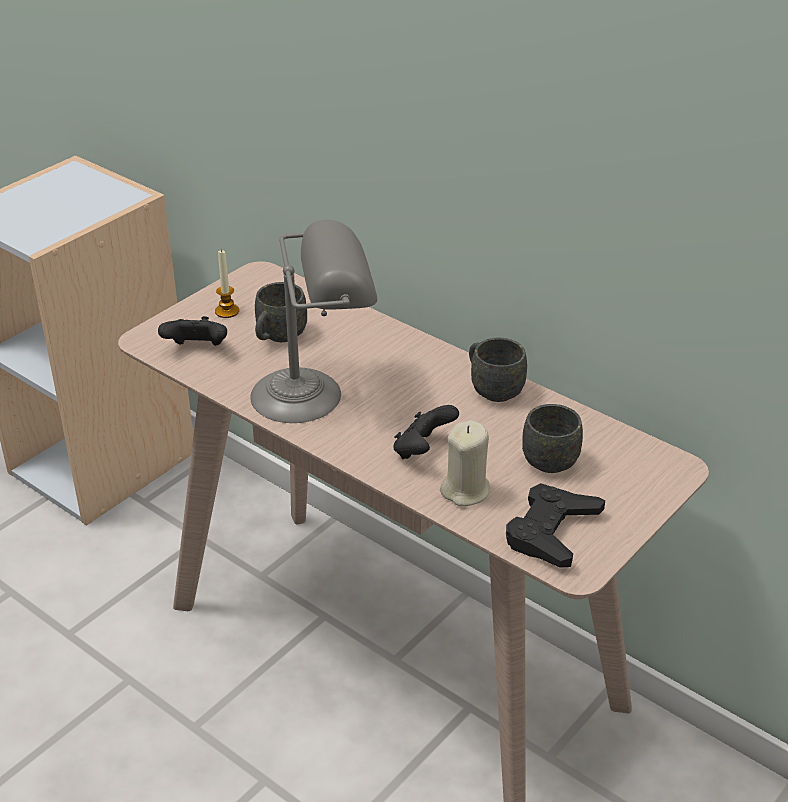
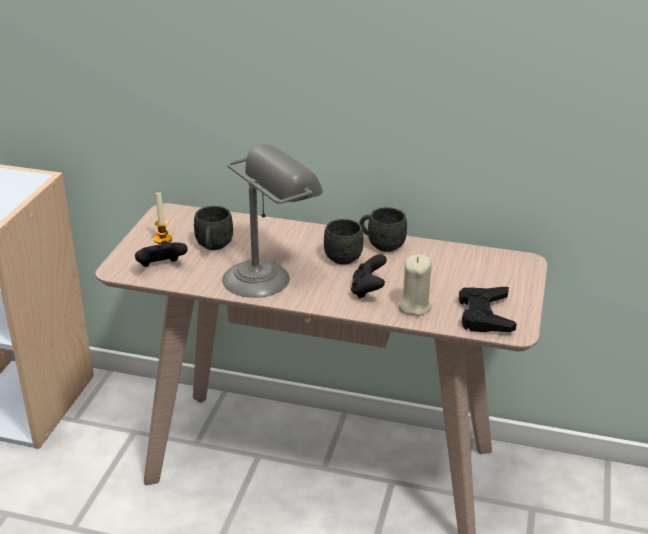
camera: 25 degrees left, 5 degrees down
(550, 456) = (449, 274): grey mug -> grey mug (341, 255)

